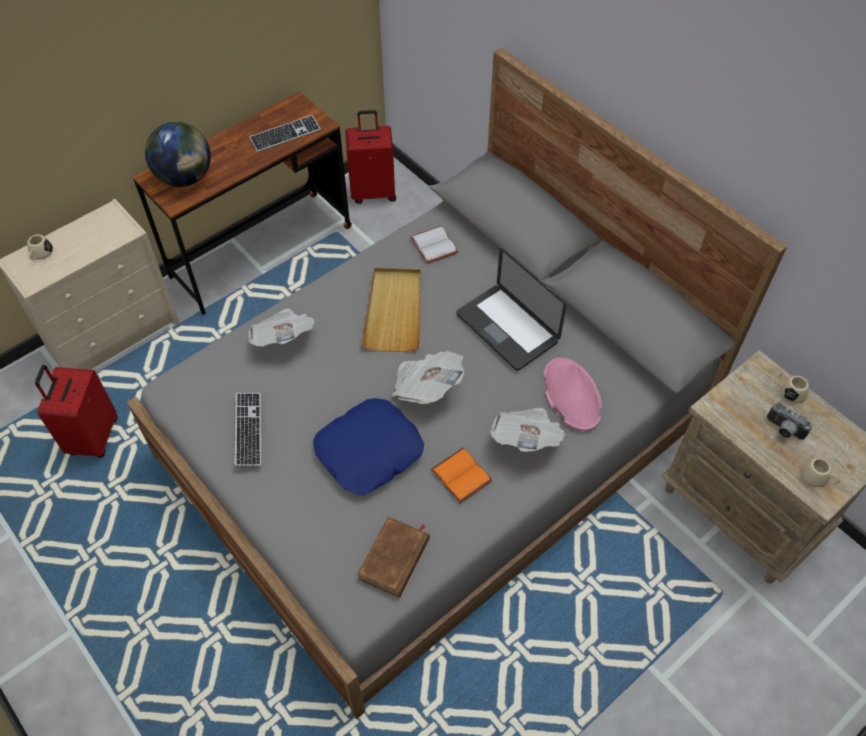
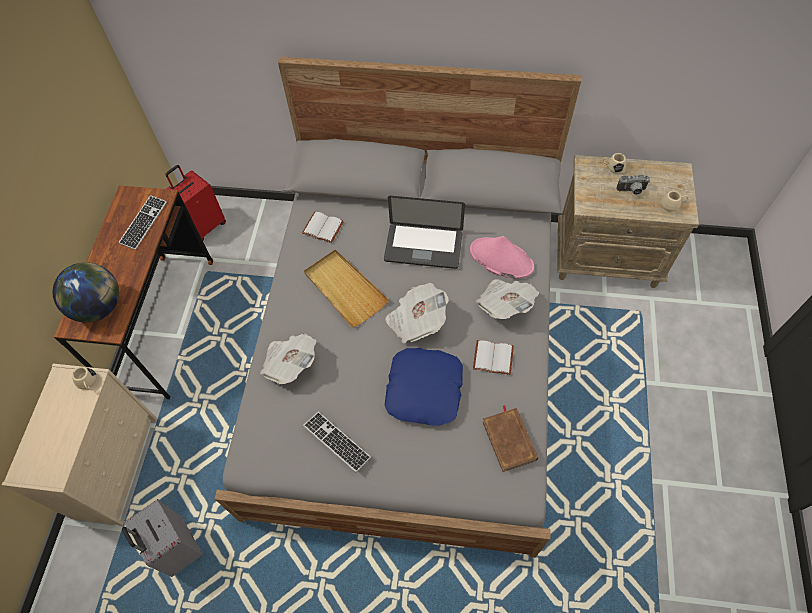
camera: 40 degrees left, 5 degrees up
(40, 254) = (37, 450): beige mug -> beige mug (88, 382)
(92, 437) = (178, 547): red suitcase -> grey suitcase
(463, 475) = (494, 357): orange book -> white book

